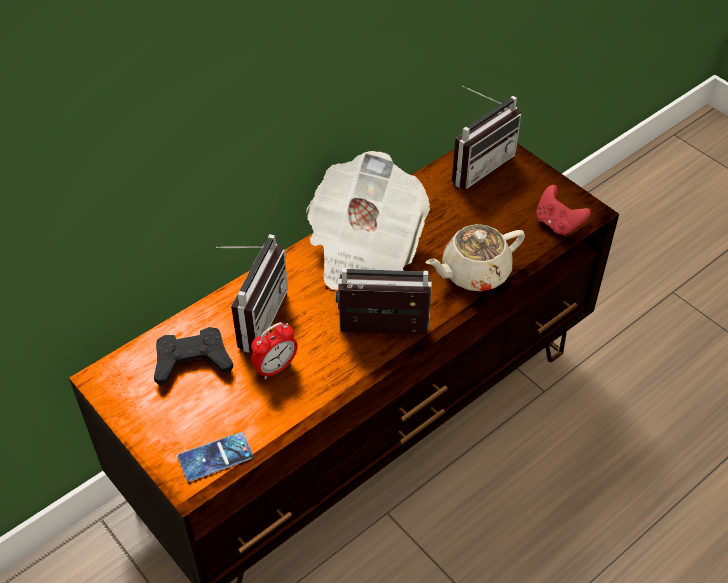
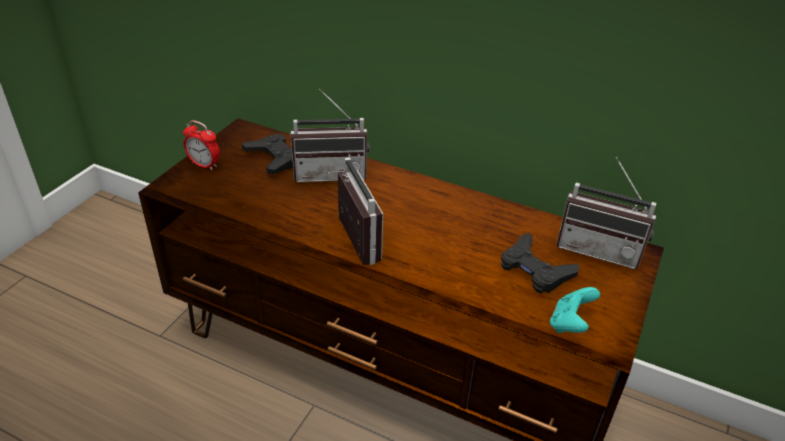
camera: 65 degrees right, 10 degrees down
(215, 457) = (193, 191): phone -> none
(275, 368) = (286, 196): alarm clock -> alarm clock (204, 165)
(364, 247) = (440, 207): newspaper -> none
(474, 273) = (457, 279): beige teapot -> none
(485, 217) = (535, 270): none -> black game controller
(557, 224) = (569, 324): red game controller -> turquoise game controller

